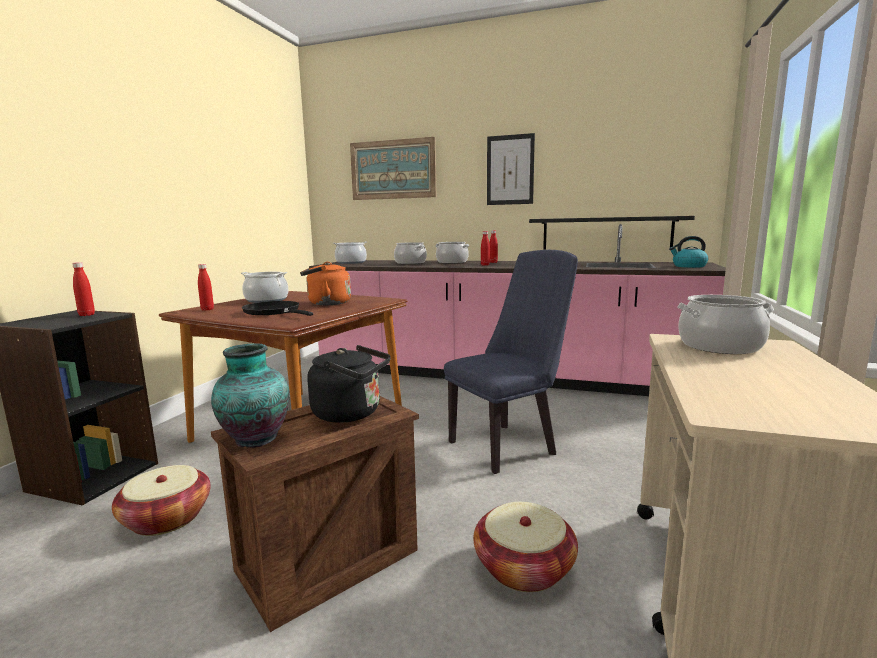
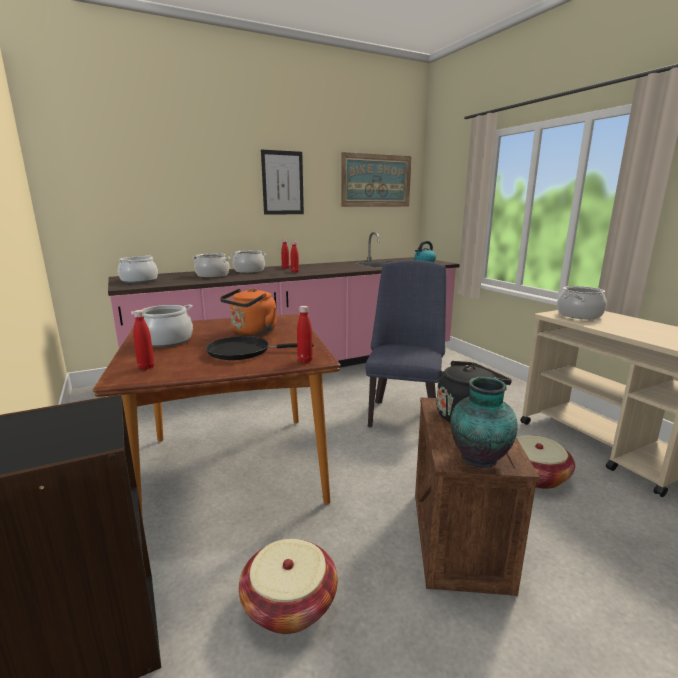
camera: 45 degrees left, 5 degrees up
(86, 315) = (59, 417): red bottle -> red bottle (305, 361)
(393, 169) = (159, 173): picture -> picture (376, 180)
(606, 233) = (356, 238): black shelf -> none

